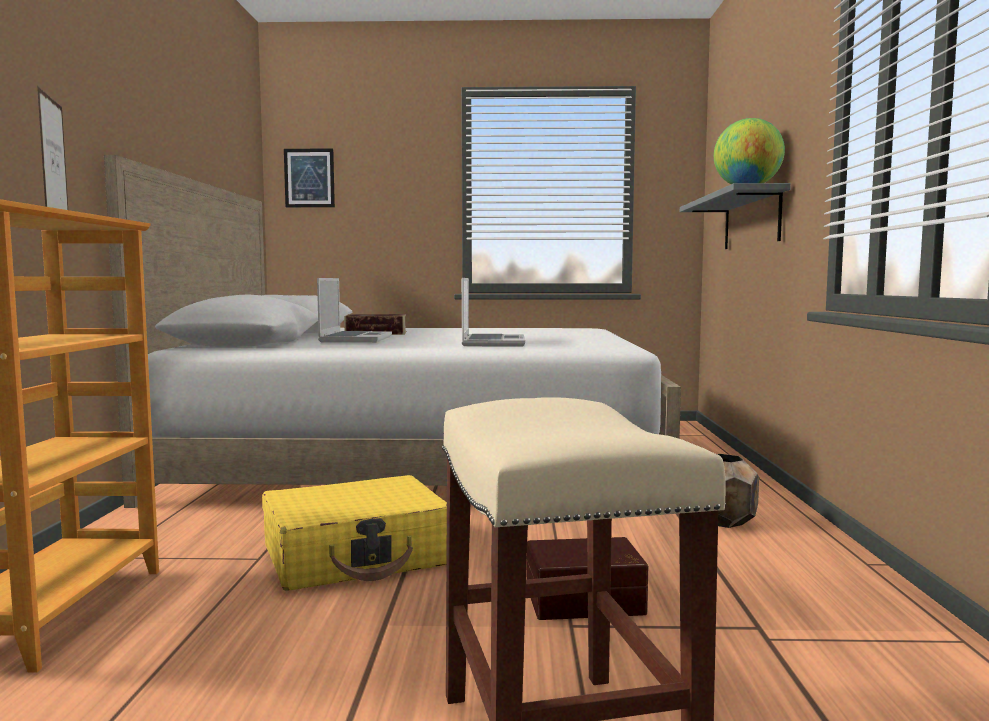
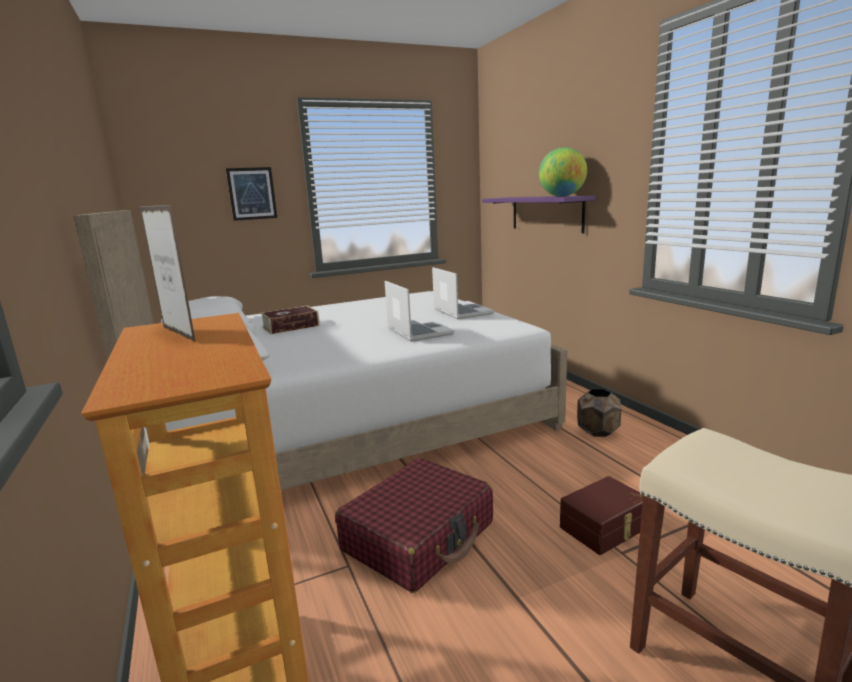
camera: 25 degrees left, 10 degrees up
(309, 178) = (164, 181): picture -> picture (252, 193)
(355, 339) = (299, 342): laptop -> laptop (461, 311)
(357, 556) = (419, 536): yellow suitcase -> red suitcase
(751, 221) = (546, 213): grey shelf -> purple shelf

